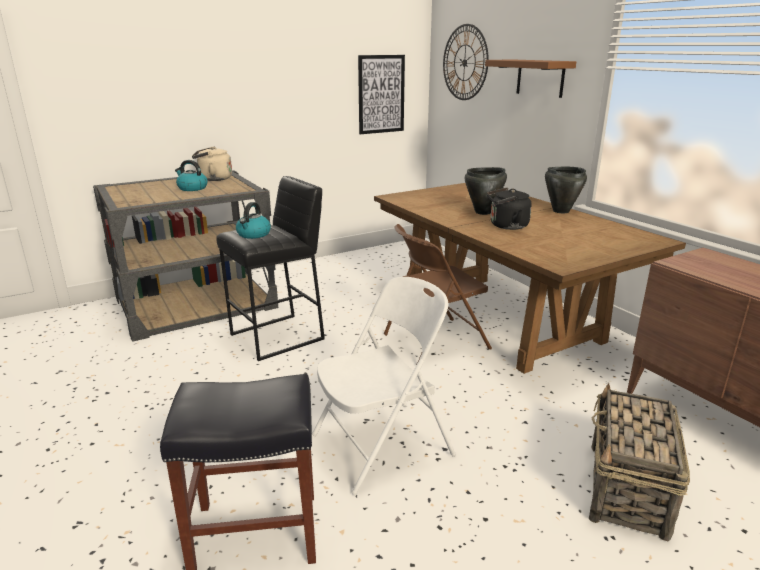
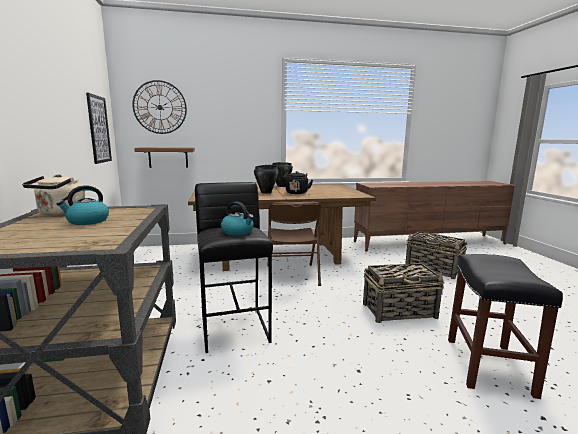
camera: 70 degrees left, 10 degrees down
(382, 445) = (400, 311): white chair -> basket
(540, 78) = (236, 116): brown shelf -> brown shelf (168, 157)

